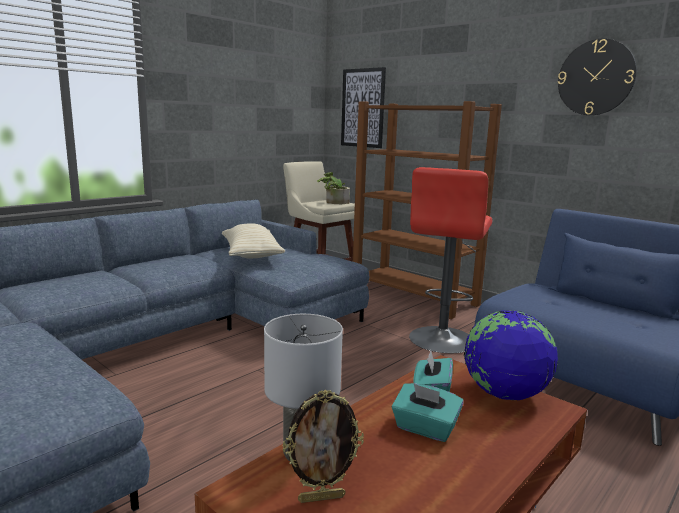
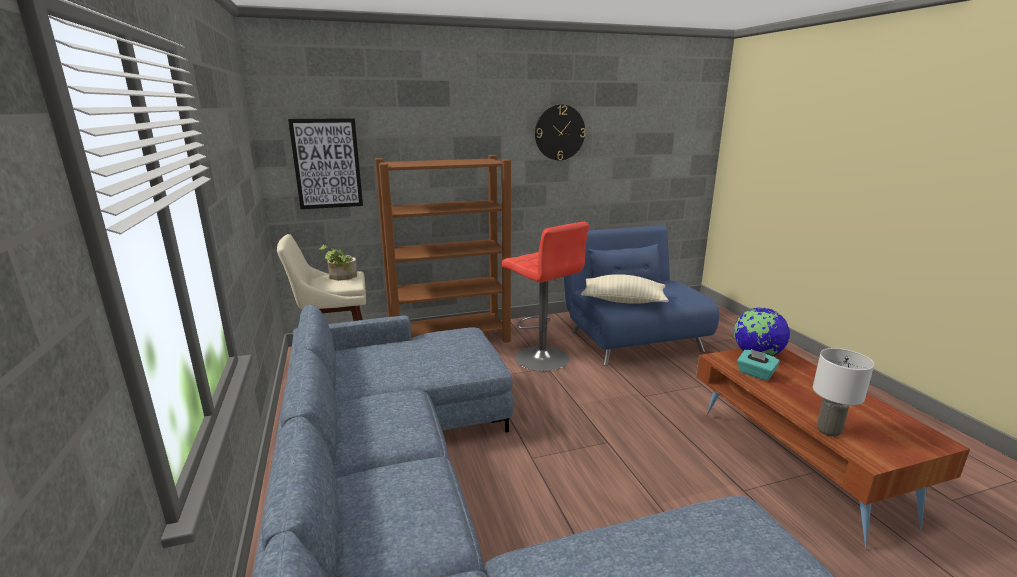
camera: 60 degrees left, 5 degrees up
(251, 255) = (399, 366): beige pillow -> beige pillow (623, 301)
(321, 497) = (870, 435): picture frame -> none
(425, 428) = (796, 387): turquoise tissue box -> none

